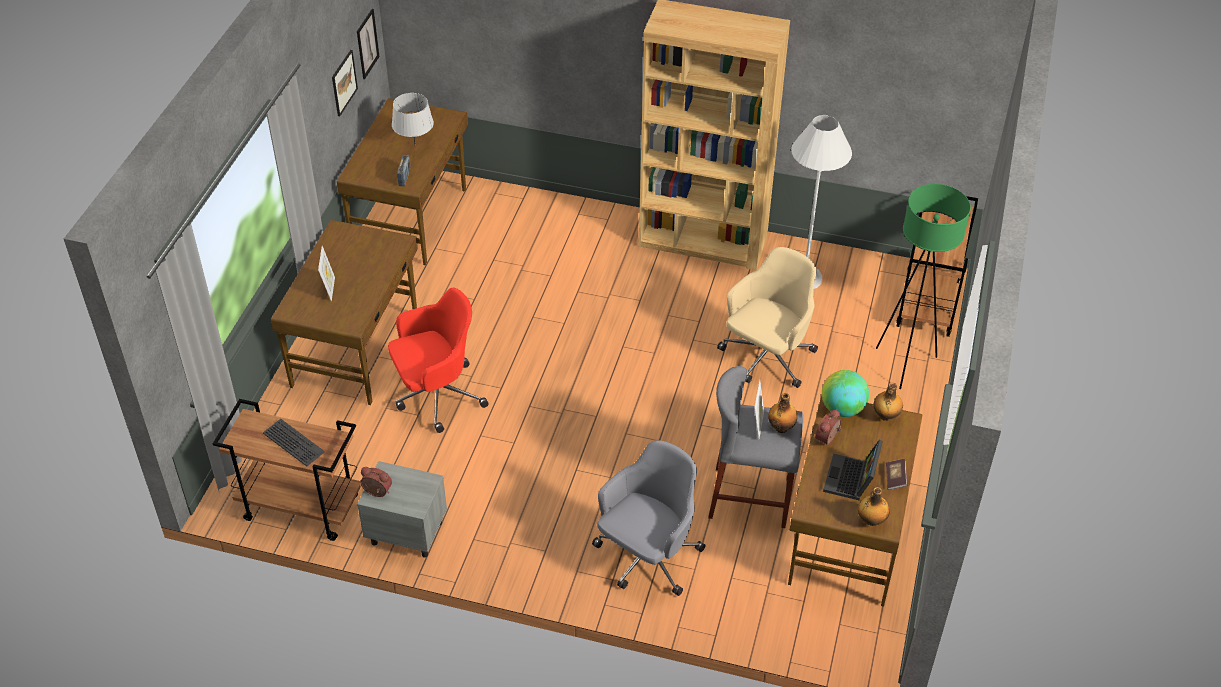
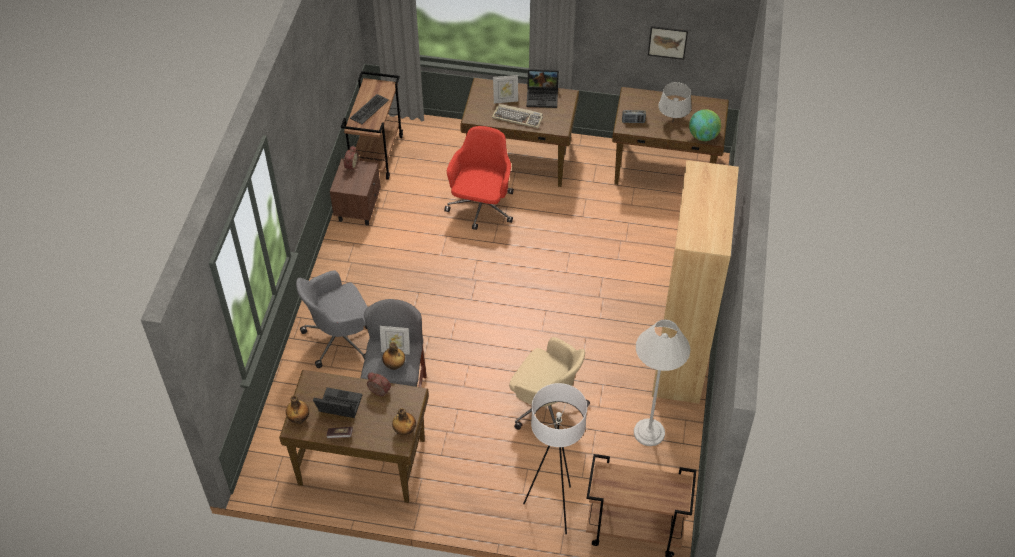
camera: 85 degrees right, 5 degrees up
(333, 252) = (543, 96): none -> laptop
(366, 279) = (518, 117): none -> keyboard
(367, 44) = (717, 46): picture -> none
(406, 532) = (358, 208): grey nightstand -> brown nightstand
(437, 395) = (481, 208): red office chair -> red office chair turned 135 degrees counterclockwise
(647, 558) = (340, 338): grey office chair -> grey office chair turned 120 degrees clockwise
(842, 409) = (410, 401): globe -> globe (703, 136)
(905, 364) = (553, 508): green floor lamp -> white floor lamp

